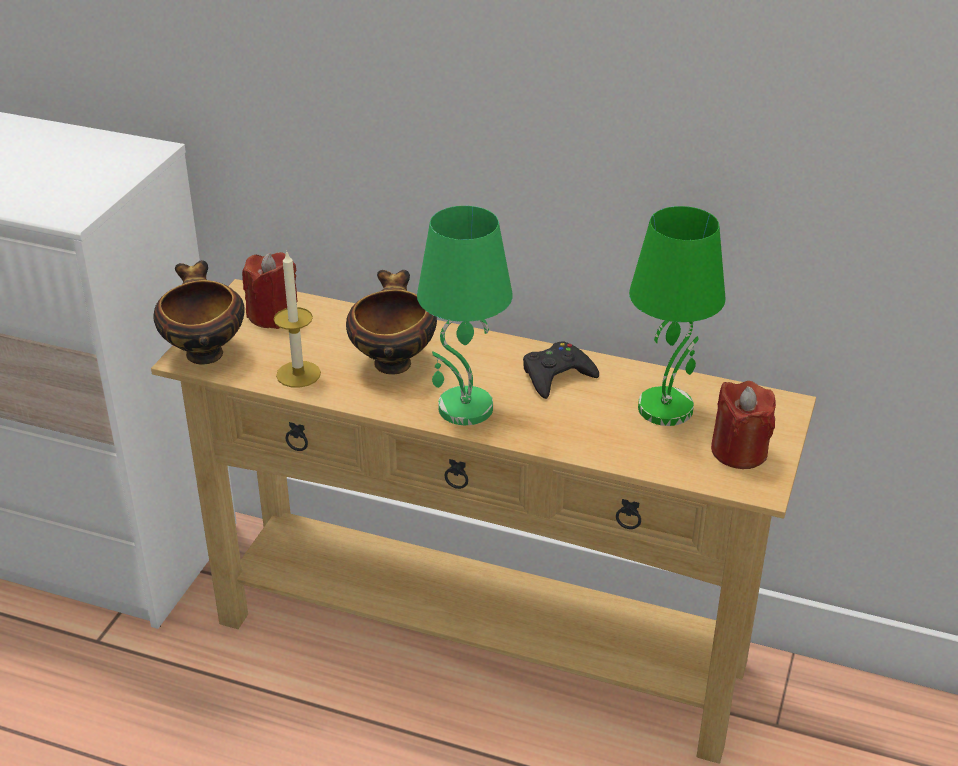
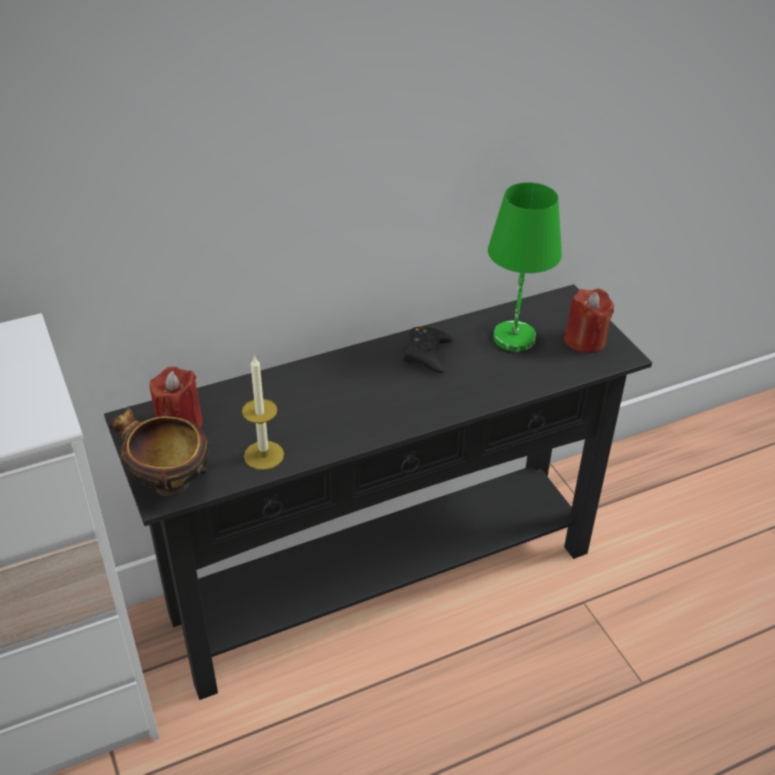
camera: 45 degrees left, 5 degrees up
(392, 361) = (313, 406): bowl -> none
(464, 409) = (406, 410): green table lamp -> none
(479, 642) = (383, 581): beige console table -> black console table

